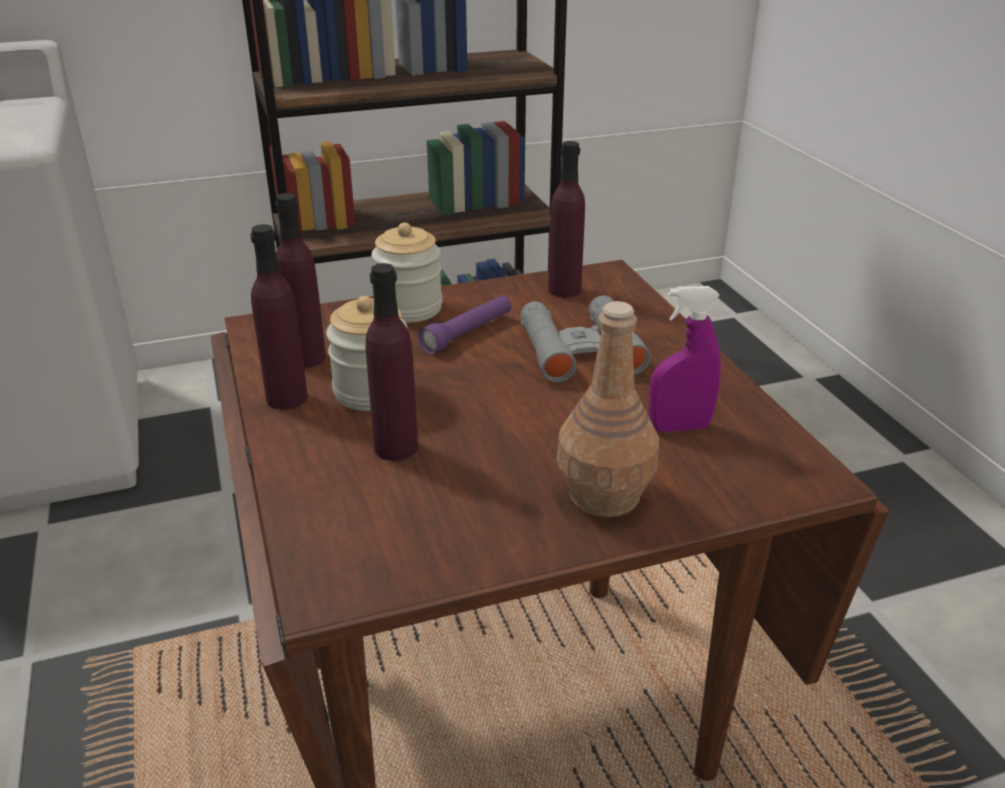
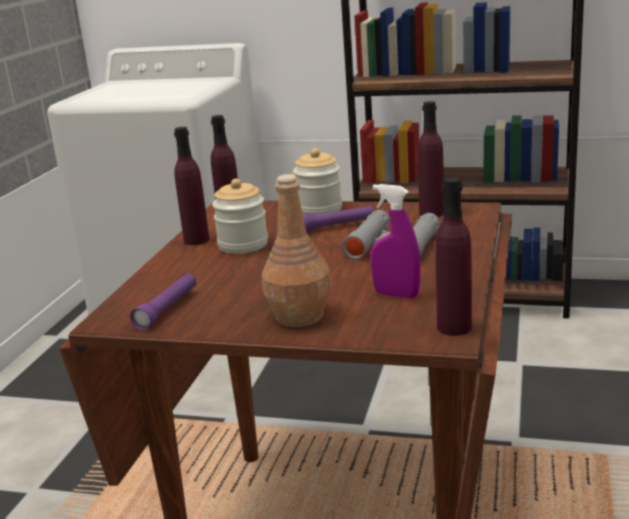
camera: 35 degrees right, 10 degrees down
(396, 447) = (220, 271): purple bottle -> purple bottle (454, 327)
(399, 538) = (167, 309): none -> purple flashlight

